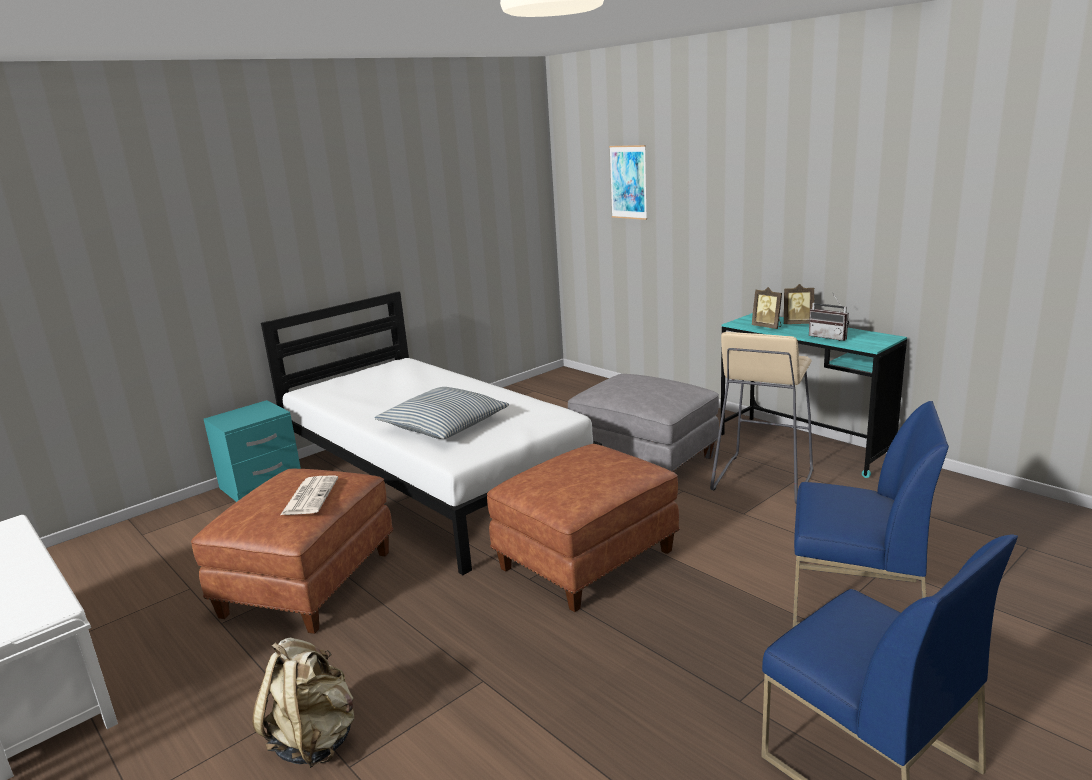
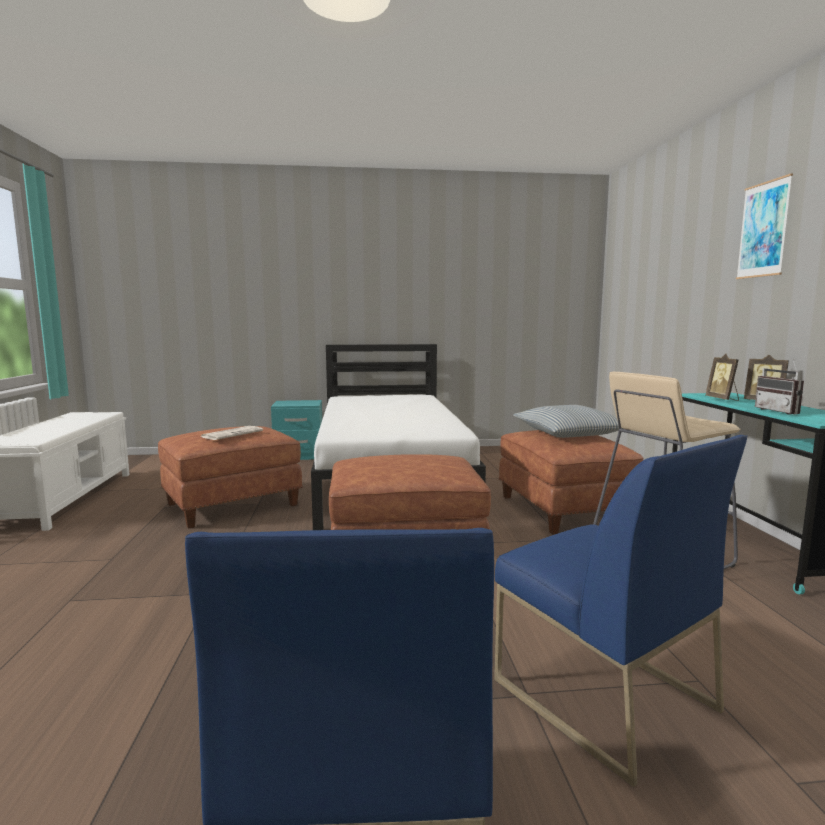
camera: 35 degrees right, 10 degrees down
(315, 740) = (86, 578): beige backpack -> none
(444, 425) = (371, 421): pillow -> pillow (568, 433)
(628, 182) = (649, 271): picture -> picture (763, 230)
(645, 459) = (564, 510): grey ottoman -> brown ottoman

